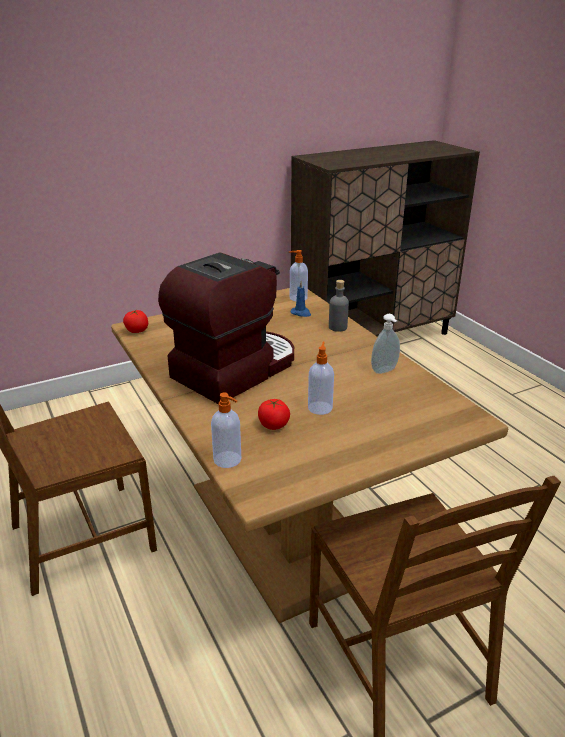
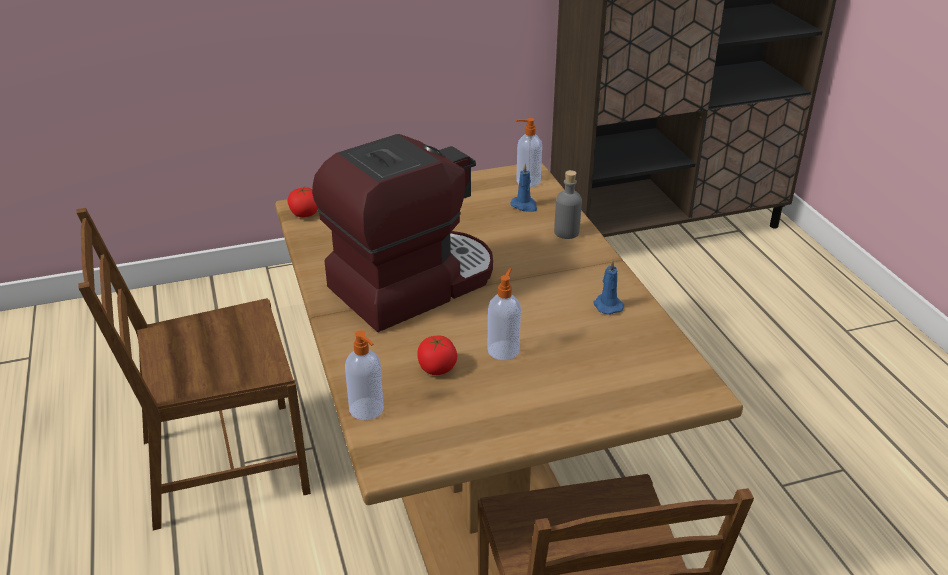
camera: 10 degrees right, 5 degrees up
(385, 371) = (607, 305): soap dispenser -> blue candle

